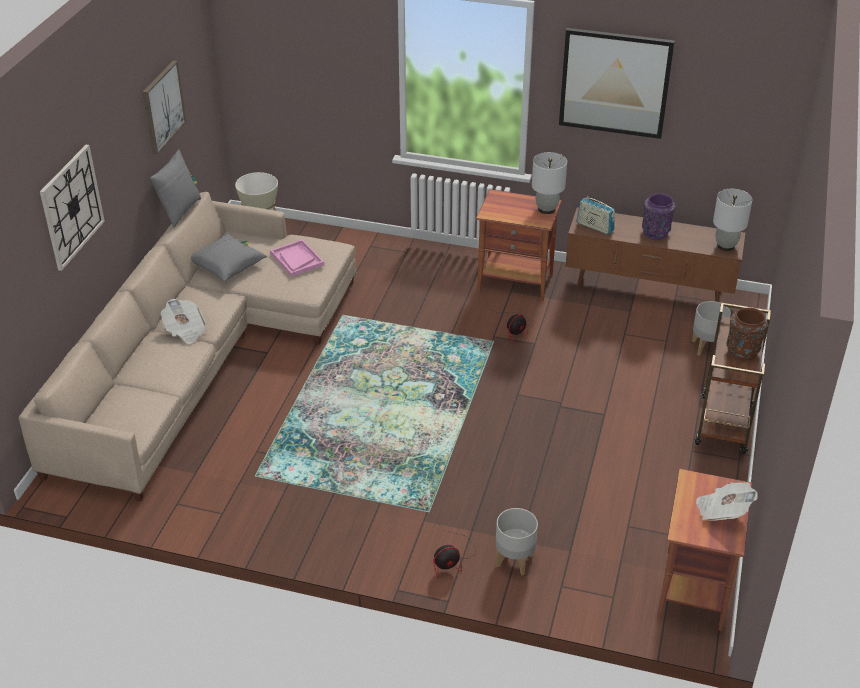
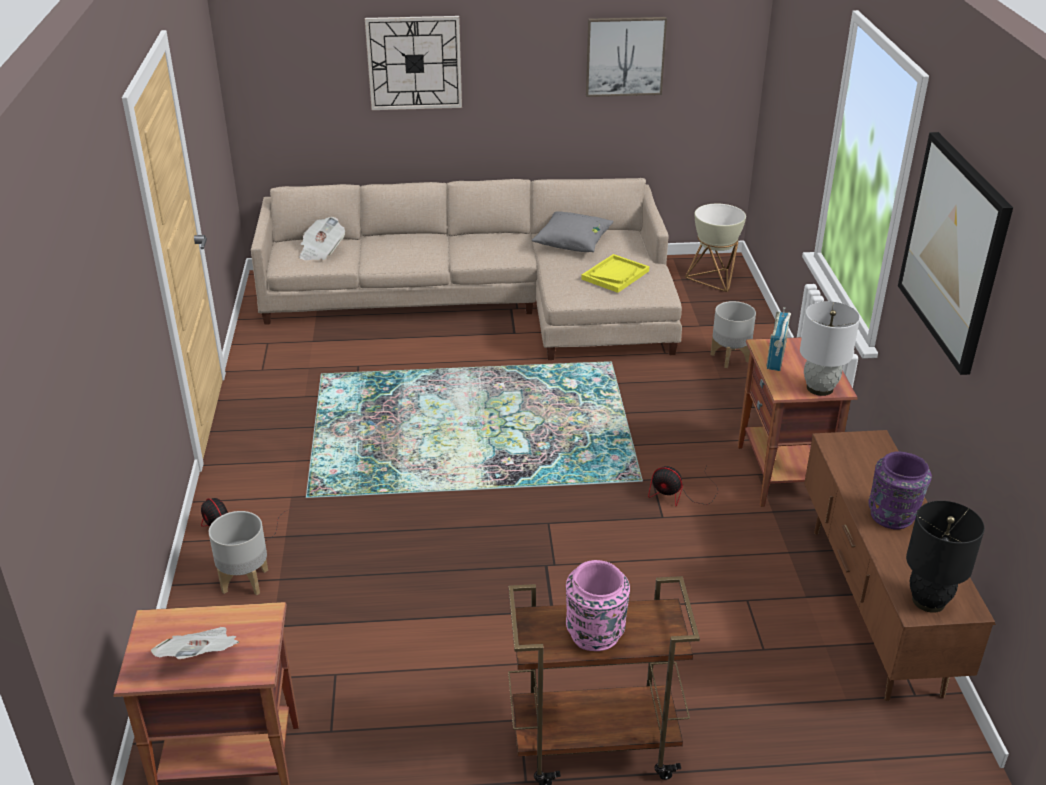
camera: 70 degrees right, 5 degrees down
(180, 211) = (597, 175): grey pillow -> none
(185, 330) = (454, 249): newspaper -> newspaper (321, 251)
(297, 259) = (615, 275): pink tray -> yellow tray
(595, 227) = (850, 454): radio -> radio (776, 357)
(707, 347) = (783, 701): grey planter -> grey planter (730, 358)
(726, 246) = (928, 601): white table lamp -> black table lamp
(742, 351) = (595, 635): brown vase -> pink vase

